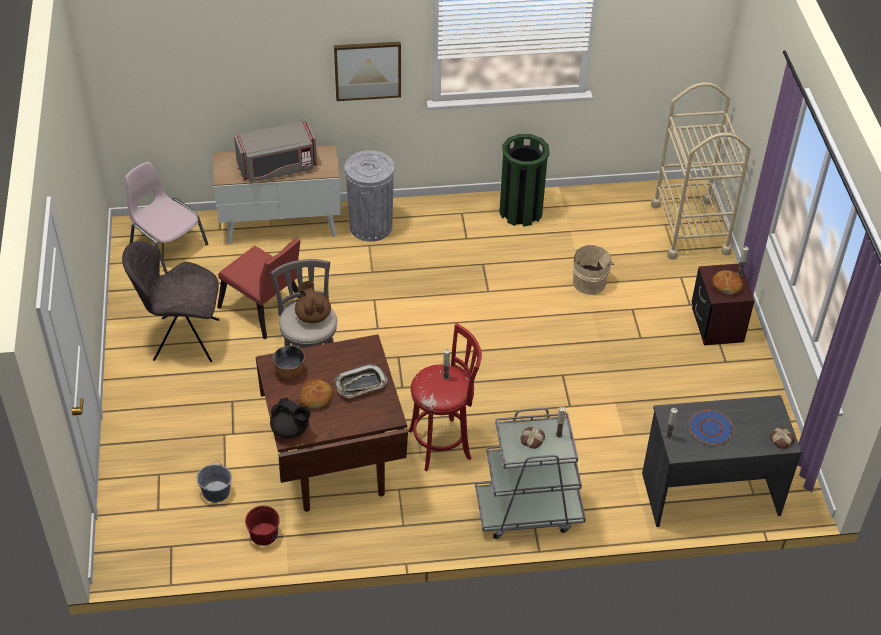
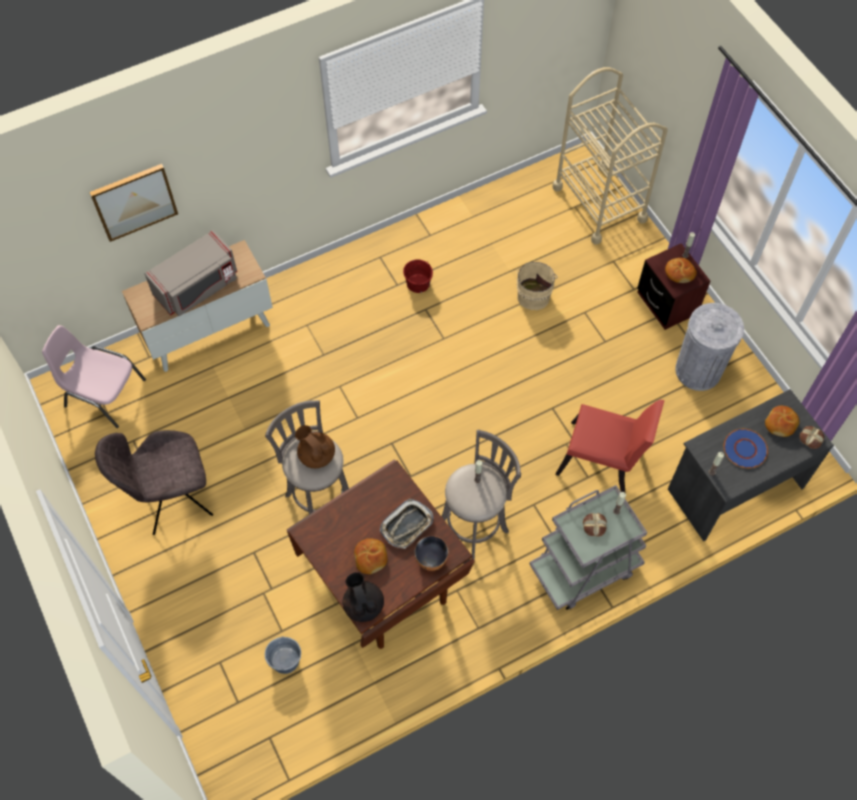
camera: 20 degrees left, 15 degrees up
(264, 534) = (353, 689): red bucket -> red bucket (418, 283)
(265, 310) = (238, 436): red chair -> red chair (603, 460)
(290, 371) = (330, 536): bowl -> bowl (431, 559)
(291, 430) = (363, 604): black teapot -> black teapot turned 120 degrees counterclockwise
(367, 70) = (263, 162): picture -> picture (134, 201)
(371, 226) = (299, 302): grey trash can -> grey trash can (698, 370)
(443, 443) = (476, 524): red stool -> grey stool
(521, 211) = (435, 236): green trash can -> none
(757, 419) = (781, 424): none -> bread

